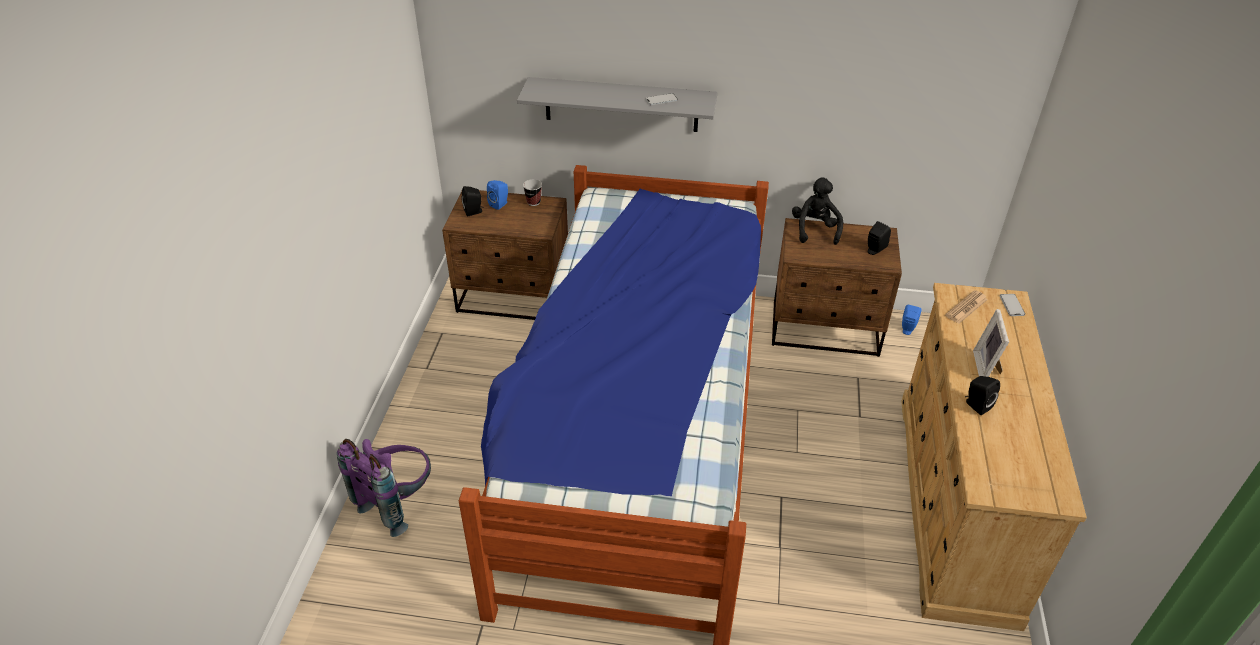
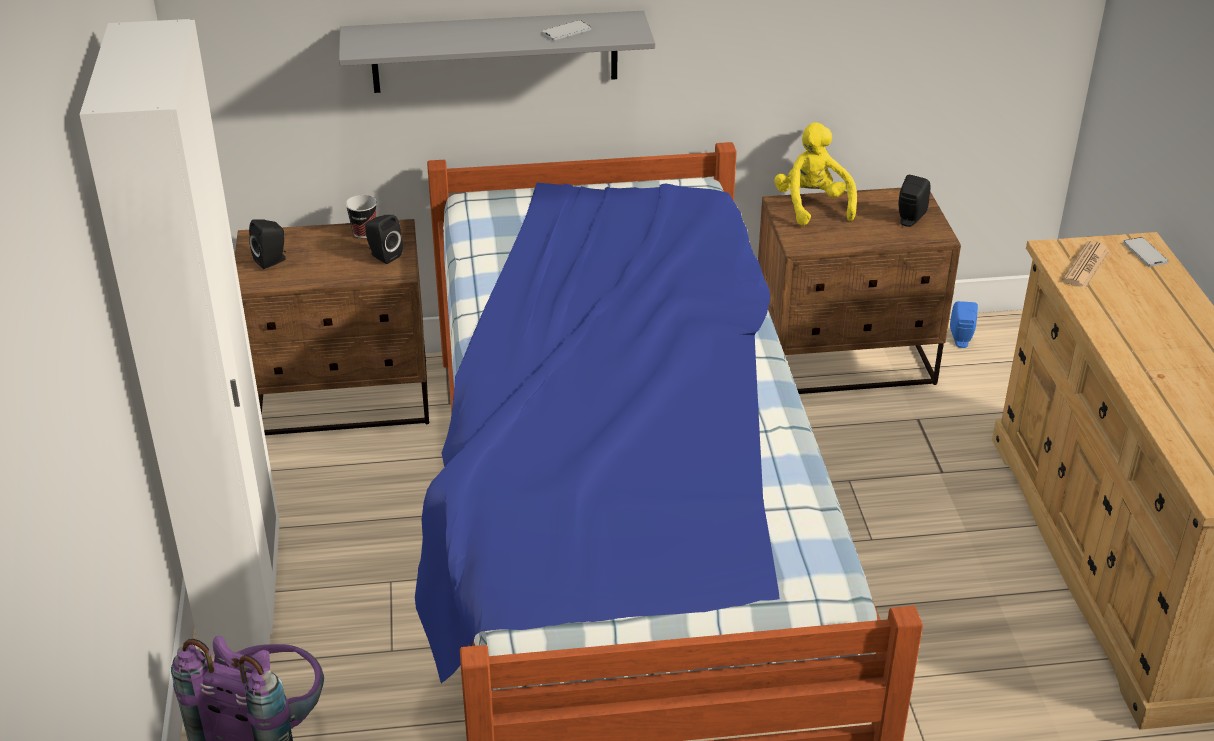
camera: 15 degrees left, 5 degrees down
(416, 407) = (244, 593): none -> white wardrobe
(500, 204) = (310, 243): blue speaker -> none
(815, 230) = (812, 206): black plush toy -> yellow plush toy
(976, 405) = (1157, 389): black speaker -> black speaker (383, 255)
(987, 368) = (1150, 338): picture frame -> none

